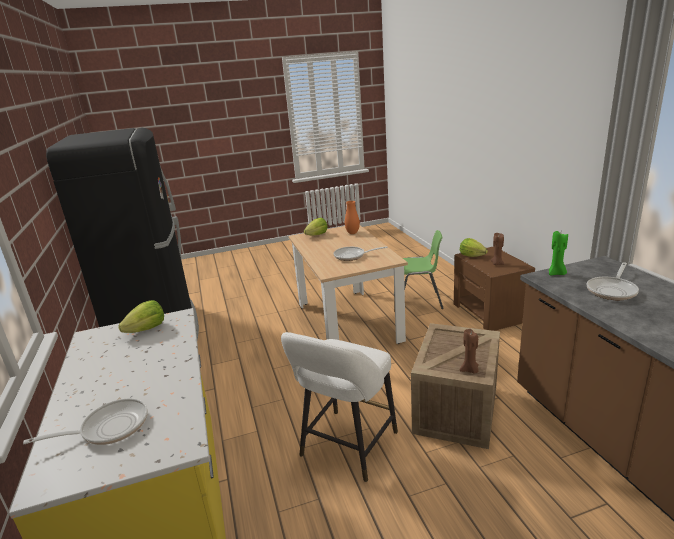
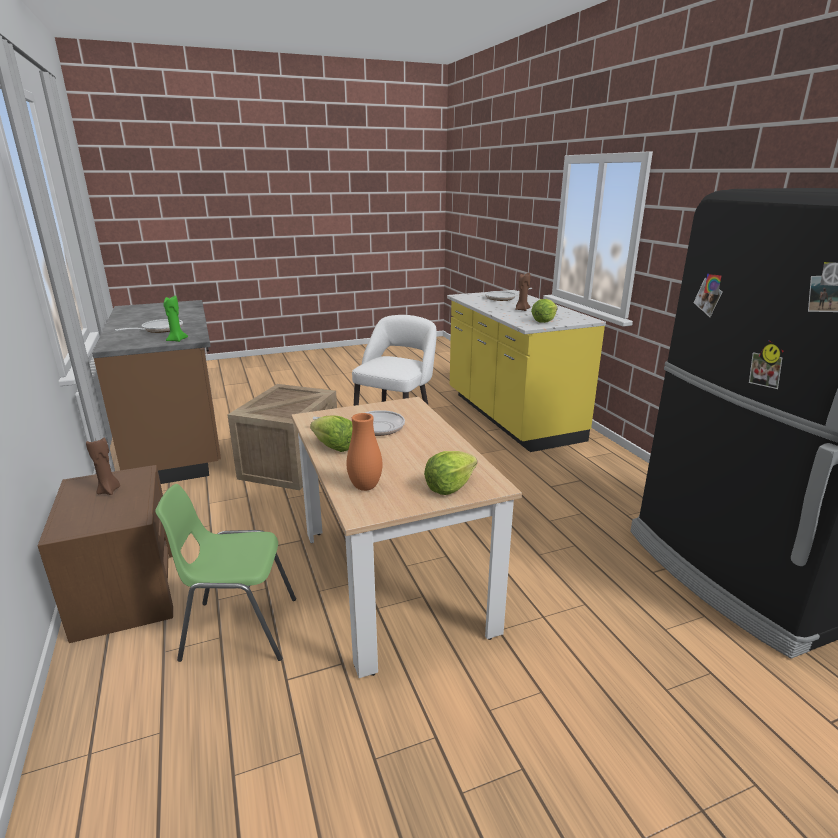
camera: 175 degrees right, 0 degrees up
(470, 370) = (285, 393): brown candle -> brown candle (521, 309)
(472, 255) = (124, 515): lettuce -> lettuce (334, 447)

